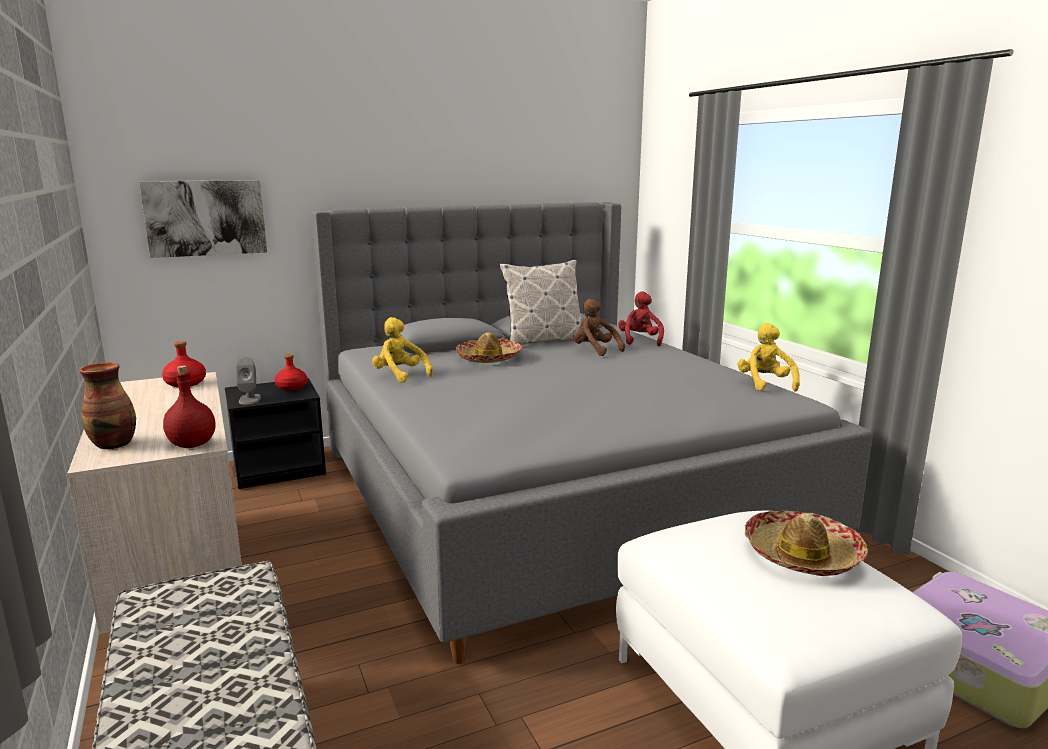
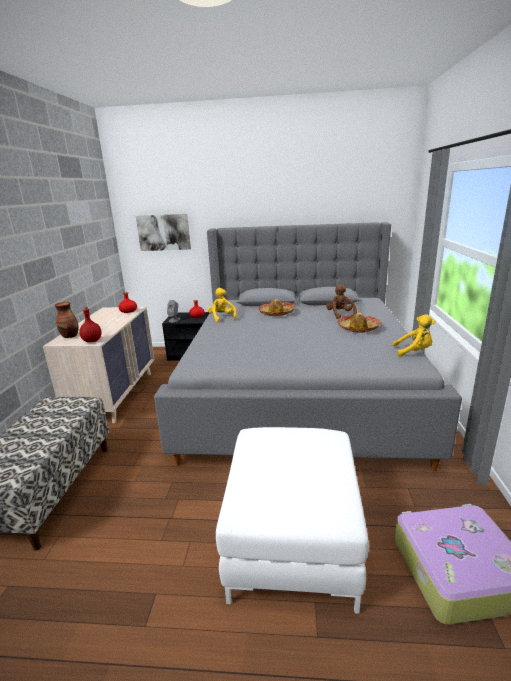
camera: 30 degrees right, 5 degrees up
(543, 341) = (319, 306): pillow -> none
(640, 341) = (377, 311): red plush toy -> none
(765, 384) = (414, 352): yellow plush toy -> yellow plush toy turned 75 degrees clockwise
(802, 555) = (315, 463): hat -> hat (358, 328)

